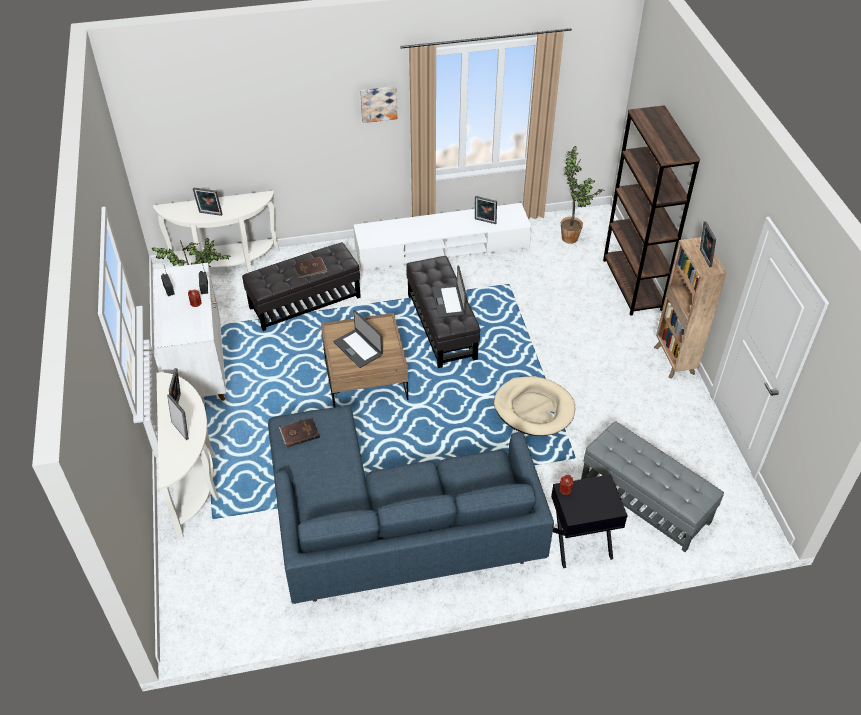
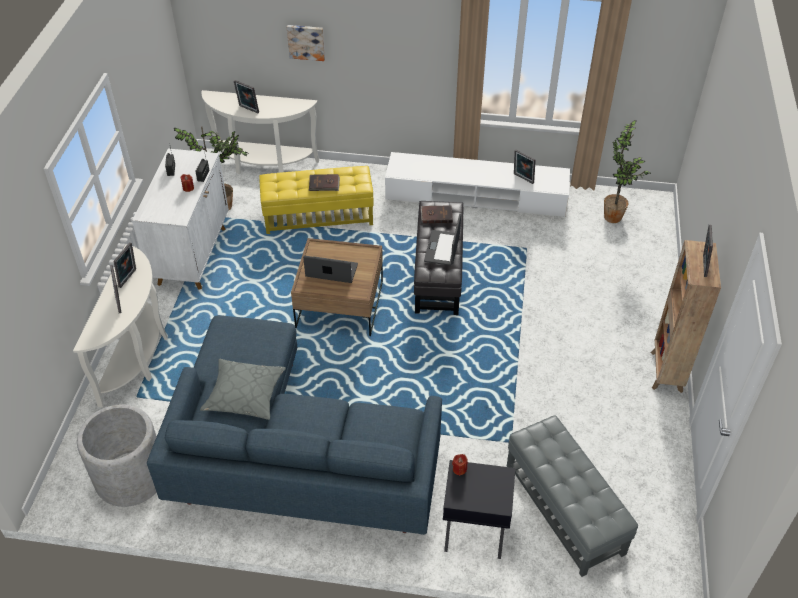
camera: 20 degrees right, 0 degrees up
(245, 594) = (130, 477): none -> grey planter
(299, 433) = (232, 337): brown book -> brown book (436, 215)
(304, 302) = (318, 216): black ottoman -> yellow ottoman
(338, 482) = (244, 394): none -> grey pillow
(358, 348) = (331, 271): laptop -> laptop turned 120 degrees clockwise
(378, 103) = (429, 32): picture -> picture (306, 42)
(534, 408) = (492, 380): beige dog bed -> none
(632, 285) = (658, 281): brown bookcase -> none

